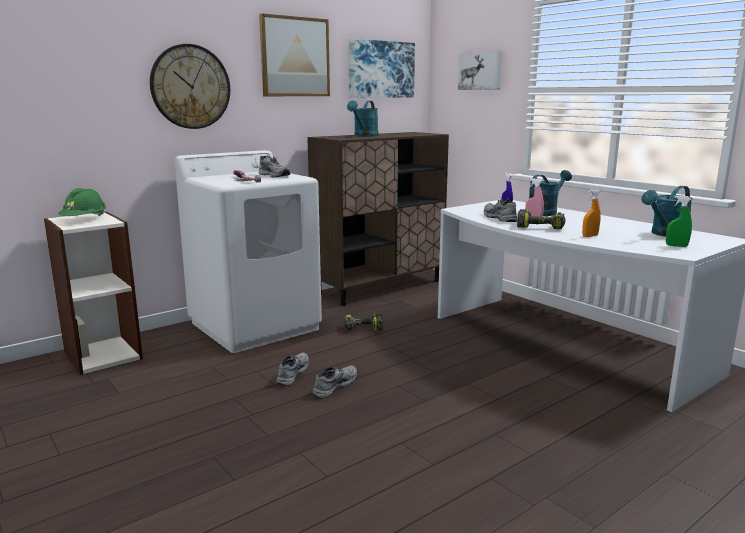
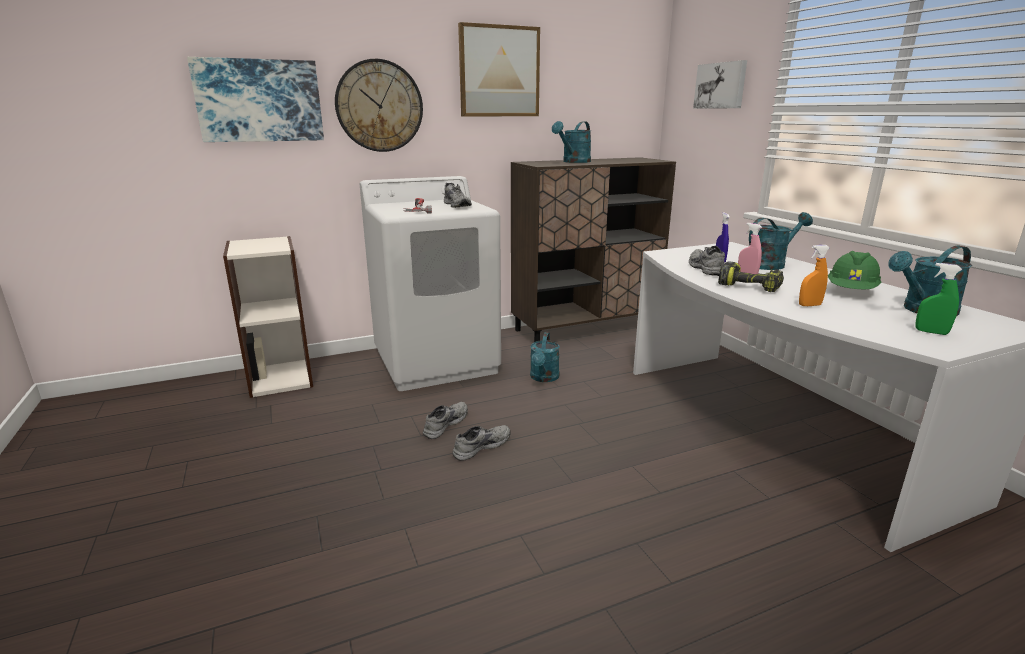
camera: 15 degrees right, 5 degrees up
(84, 220) = (258, 245): green hard hat -> green hard hat (851, 291)
(362, 329) = (543, 378): power drill -> turquoise watering can
(380, 69) = (603, 85): picture -> picture (259, 101)

